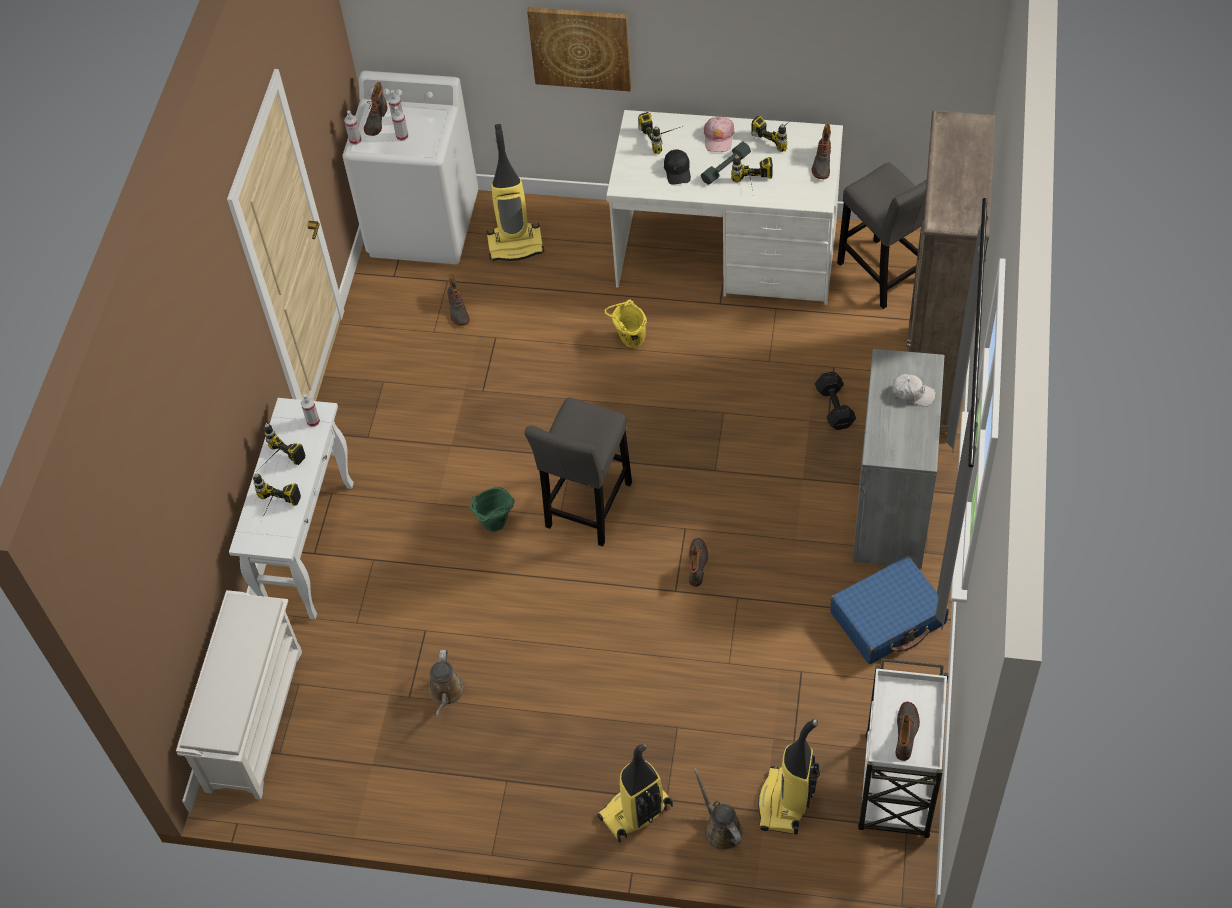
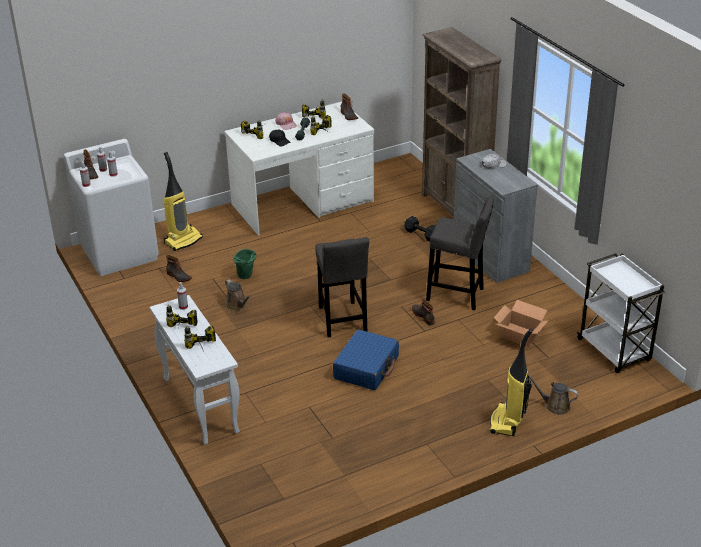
camera: 40 degrees left, 20 degrees down
(254, 718) = (250, 492): white shoe rack -> none
(446, 693) = (351, 426): brown watering can -> brown watering can (237, 305)
(495, 526) = (299, 349): green bucket -> green bucket (246, 277)
(580, 47) = (195, 94): picture -> none
(628, 341) = (288, 252): yellow bucket -> none
(785, 803) = (573, 381): vacuum cleaner -> none
(792, 677) = (519, 335): none -> cardboard box
(884, 276) = (389, 182): grey stool -> grey stool (458, 295)
(888, 618) = (536, 295): blue suitcase -> blue suitcase (366, 367)
(906, 733) = (629, 283): boot -> none

